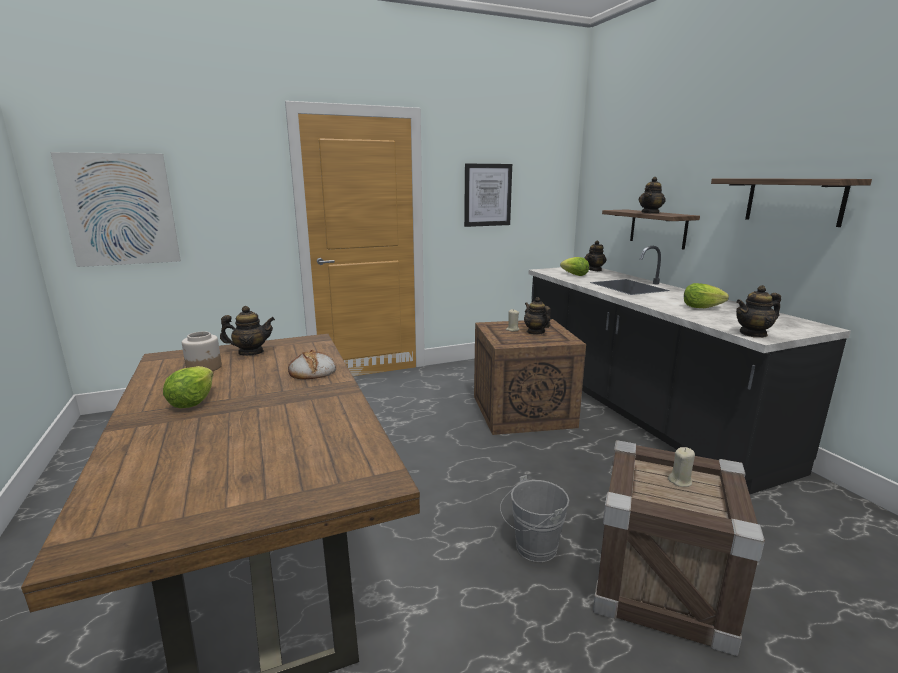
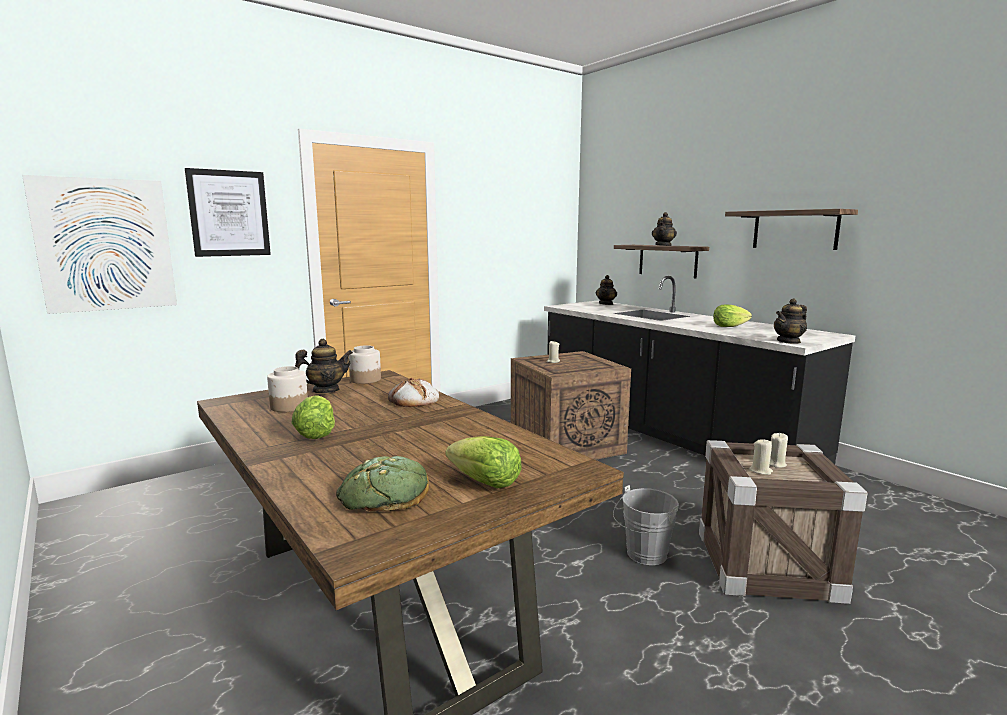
camera: 15 degrees left, 5 degrees down
(172, 484) = (384, 494): none -> bread
(296, 343) = (366, 379): none -> jar
(487, 195) = (498, 232): picture -> picture (229, 213)
(535, 332) = (577, 362): teapot -> none
(574, 275) = (593, 308): lettuce -> lettuce (485, 483)
(655, 488) = (760, 471): none -> beige candle

